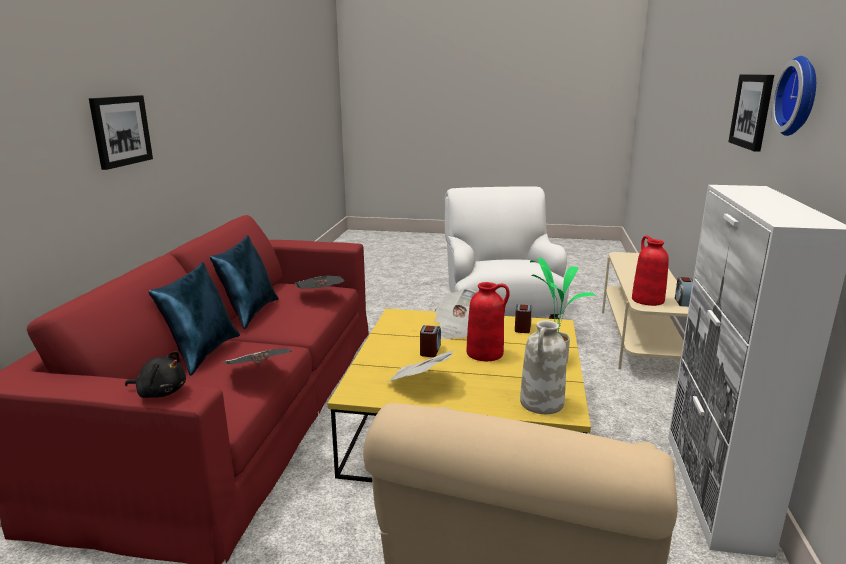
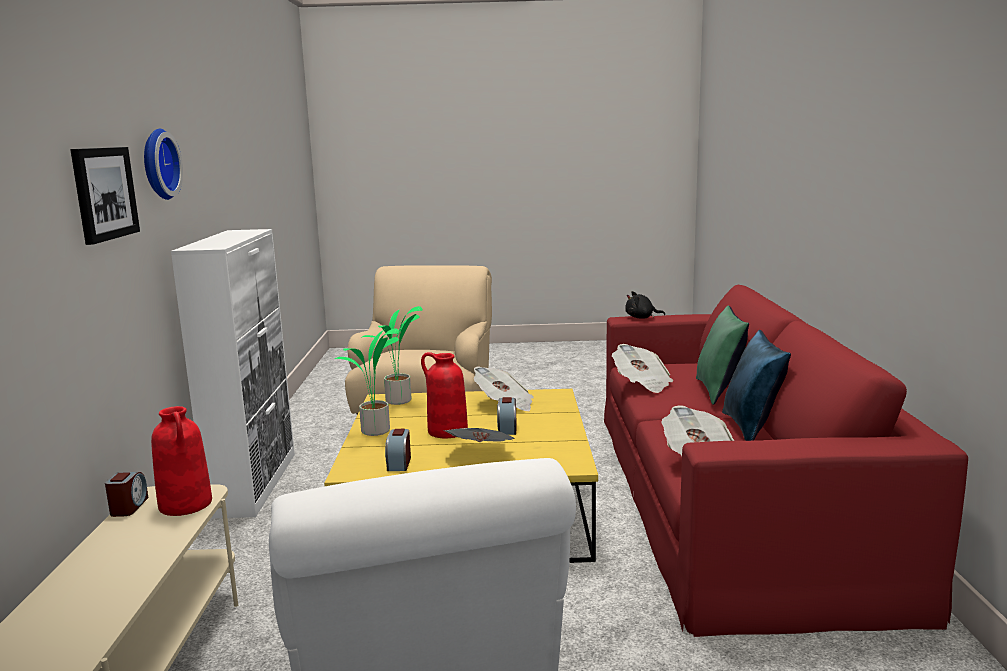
camera: 170 degrees right, 5 degrees down
(120, 131) = (877, 189): picture -> none
(203, 353) = (719, 391): blue pillow -> green pillow
(542, 403) = (399, 401): white vase -> potted plant

